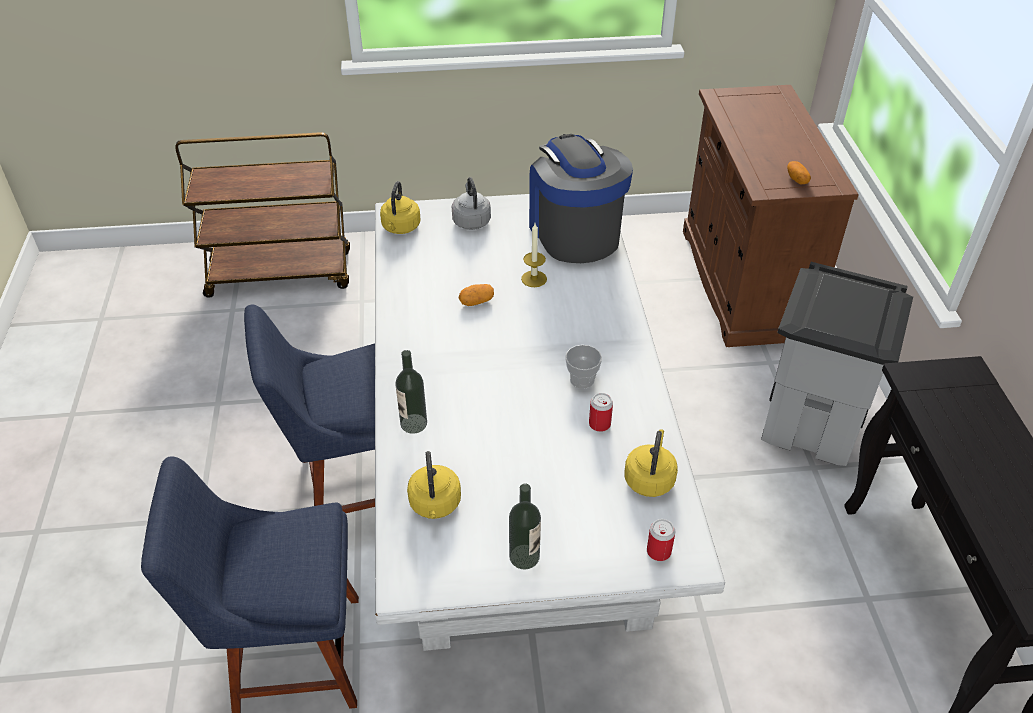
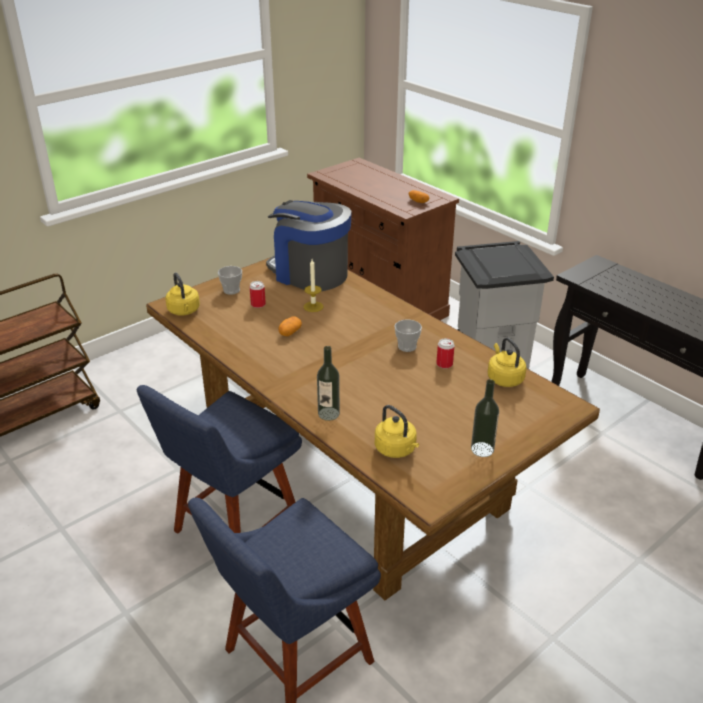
camera: 35 degrees left, 10 degrees down
(471, 220) = (231, 290): grey kettle -> cup
(519, 491) = (354, 475): white dining table -> brown dining table
(658, 551) = (550, 410): can -> can (258, 304)

